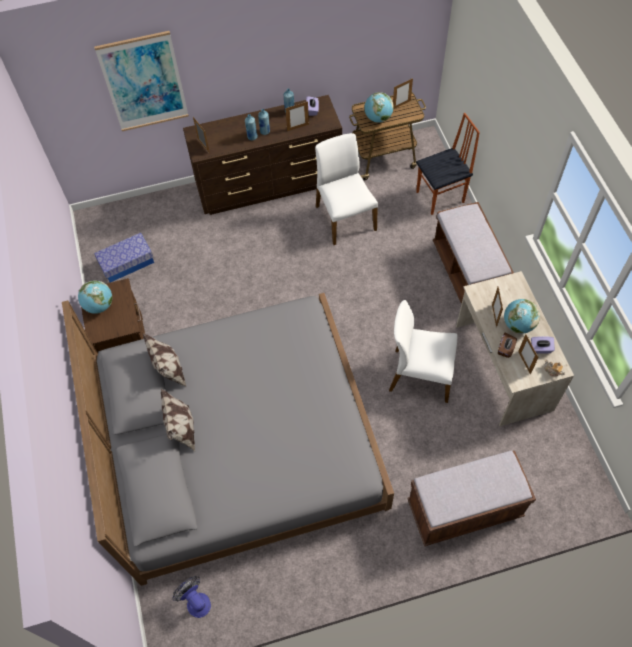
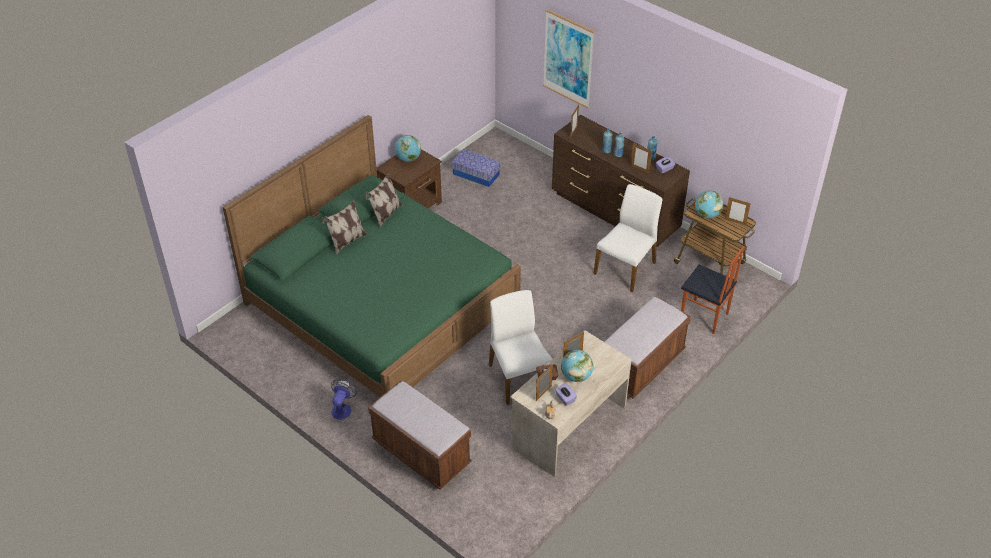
camera: 55 degrees right, 15 degrees down
(196, 601) = (250, 336): fan -> fan (342, 408)
(240, 442) = (381, 301): grey bed -> green bed

